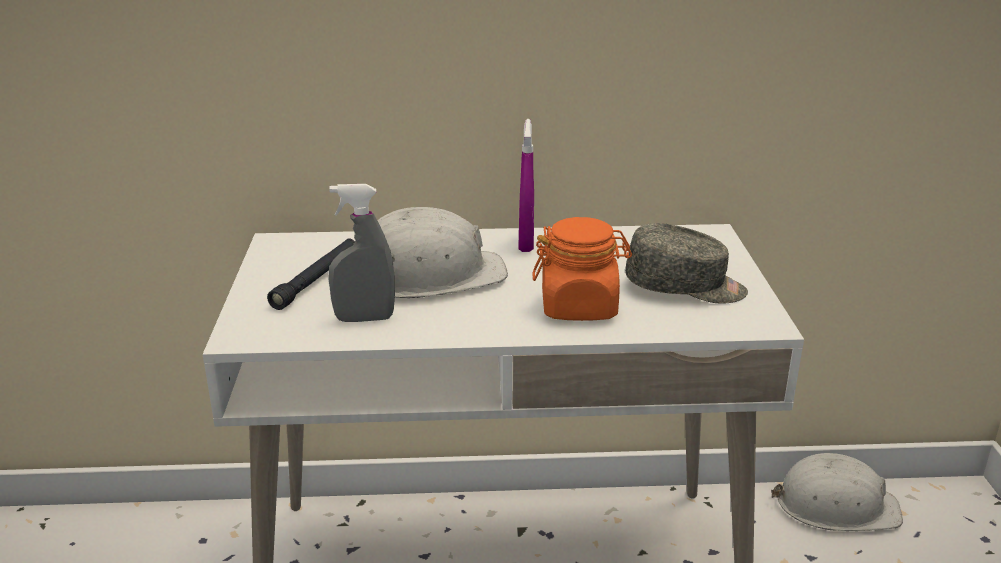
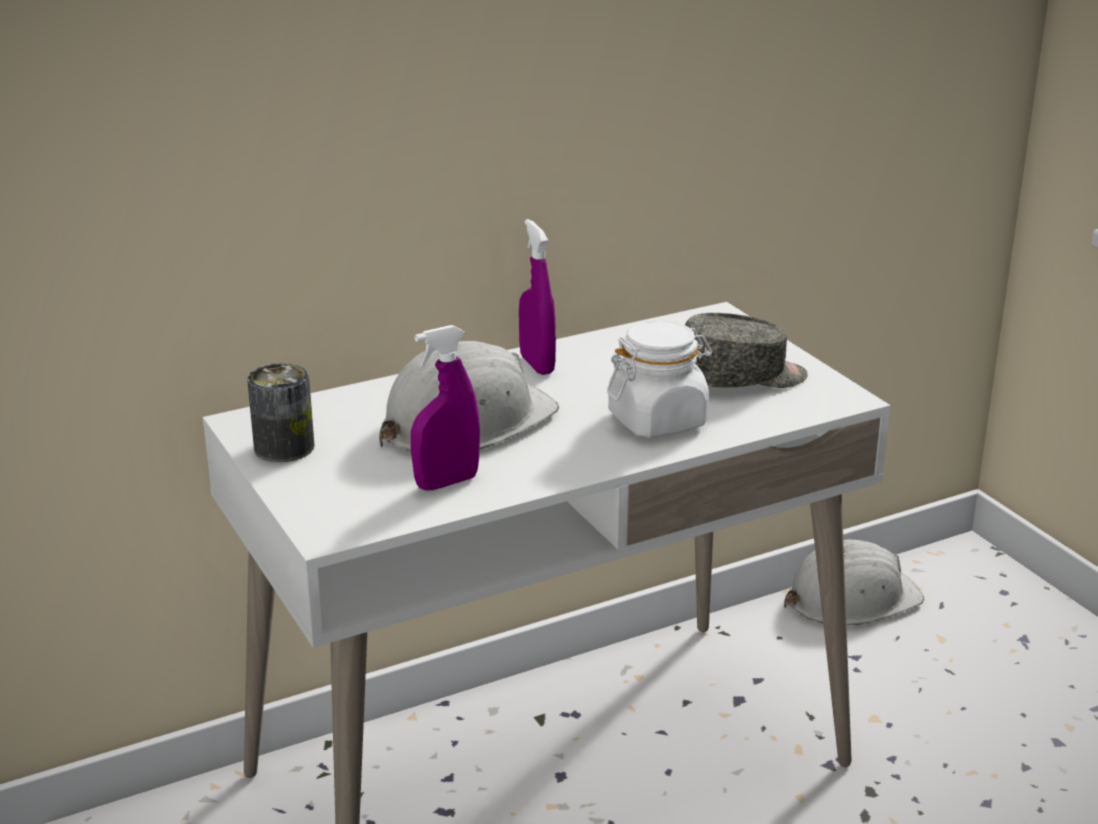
camera: 25 degrees left, 0 degrees up
(281, 266) = (284, 447): none -> can
(316, 280) = (344, 453): black flashlight -> none
(364, 318) = (447, 482): grey spray bottle -> purple spray bottle
(579, 307) = (658, 420): orange jar -> white jar

